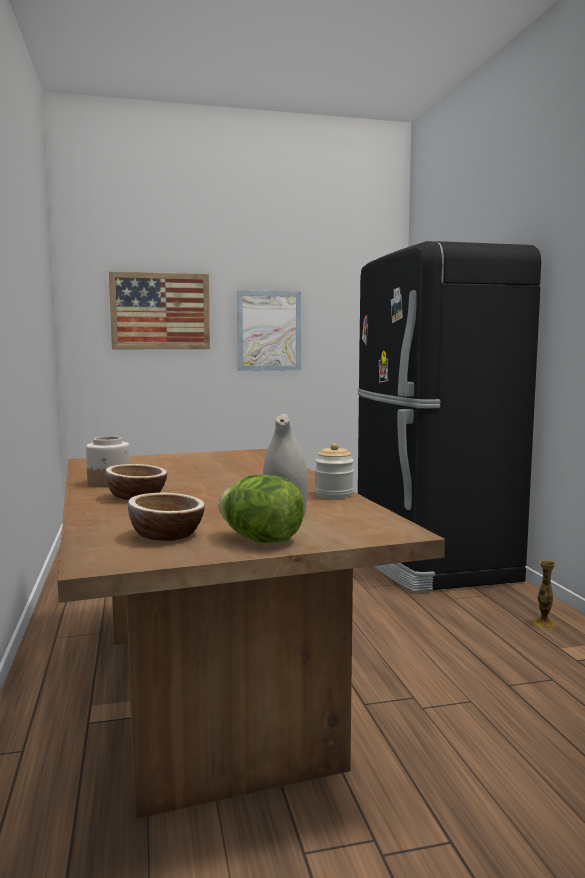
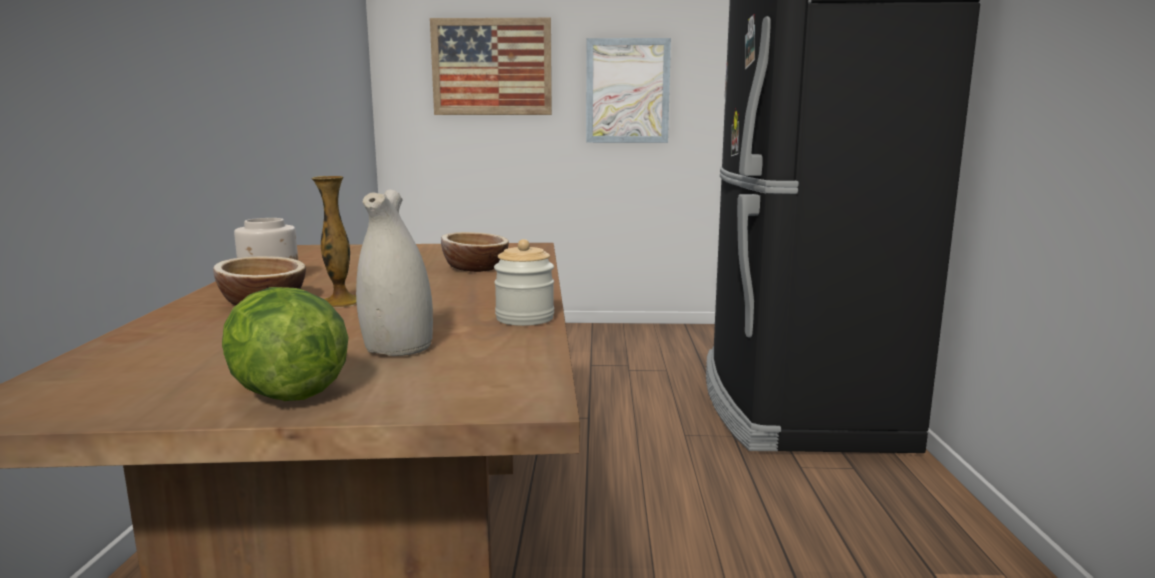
camera: 15 degrees right, 5 degrees up
(167, 535) = (180, 369): bowl -> bowl (475, 268)
(544, 624) = (925, 527): vase -> vase (341, 302)

